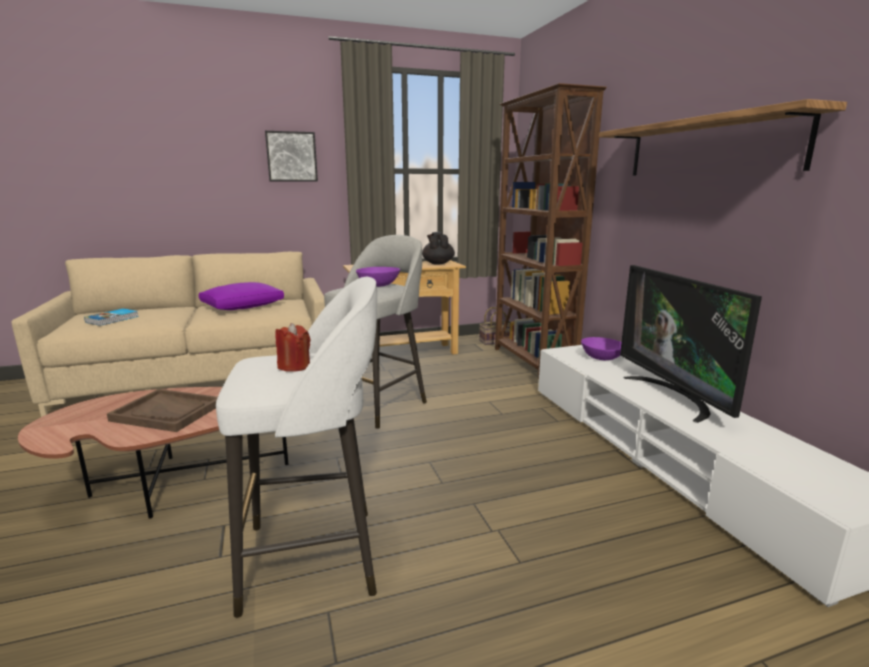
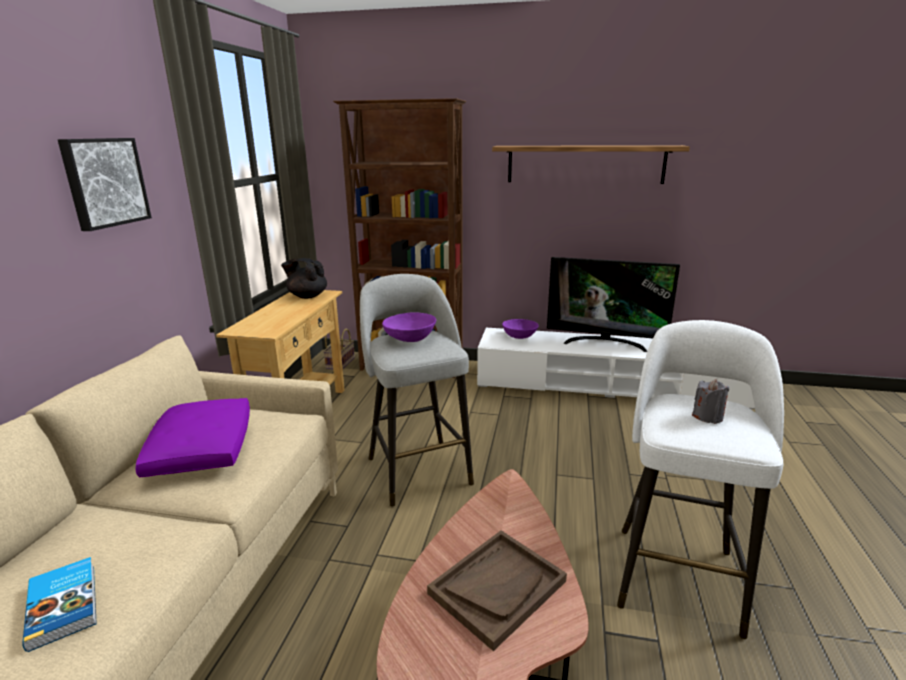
camera: 60 degrees left, 5 degrees up
(294, 366) = (707, 416): red candle -> grey candle

